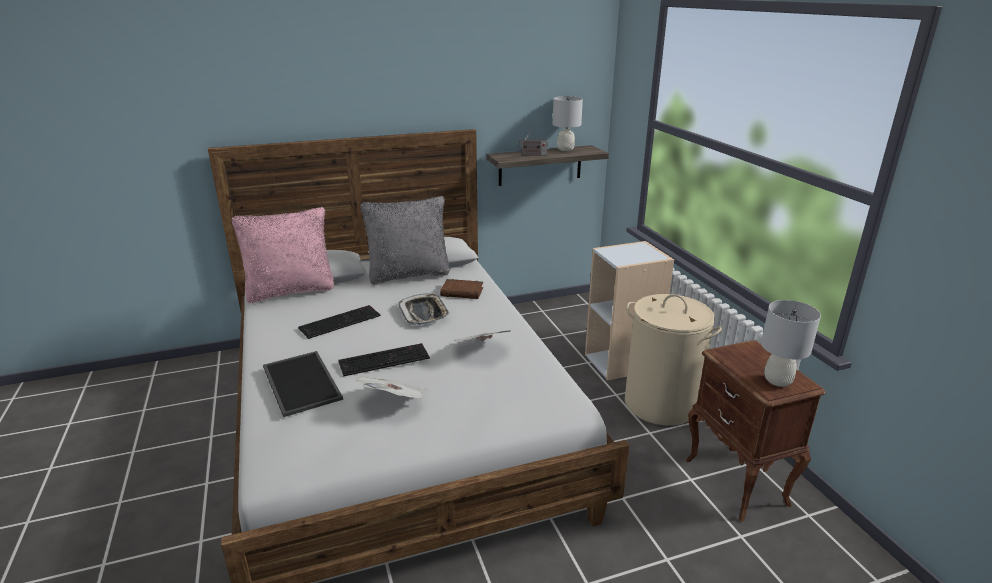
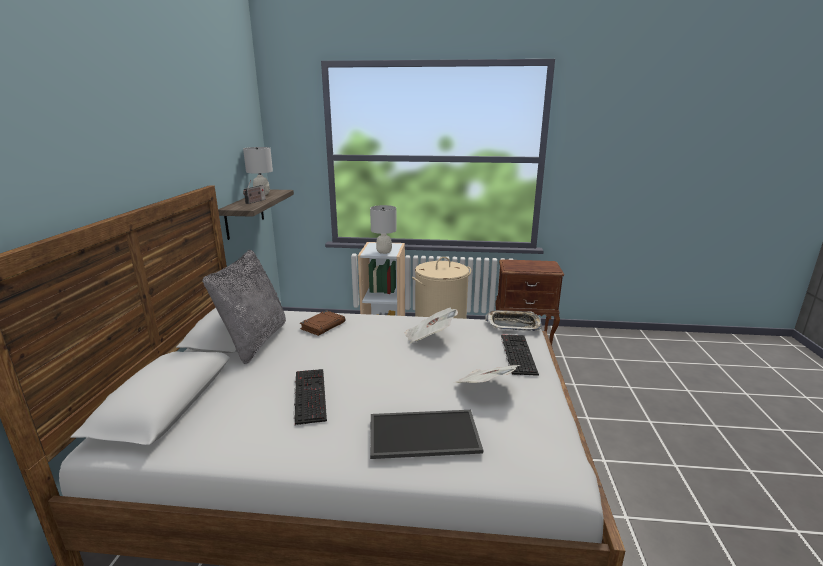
camera: 65 degrees left, 5 degrees down
(292, 292) = (187, 420): pink pillow -> none
(385, 359) = (413, 380): keyboard -> keyboard (517, 354)
(424, 313) = (343, 349): tray -> tray (513, 324)
(778, 382) = (546, 266): grey table lamp -> grey table lamp (384, 252)

